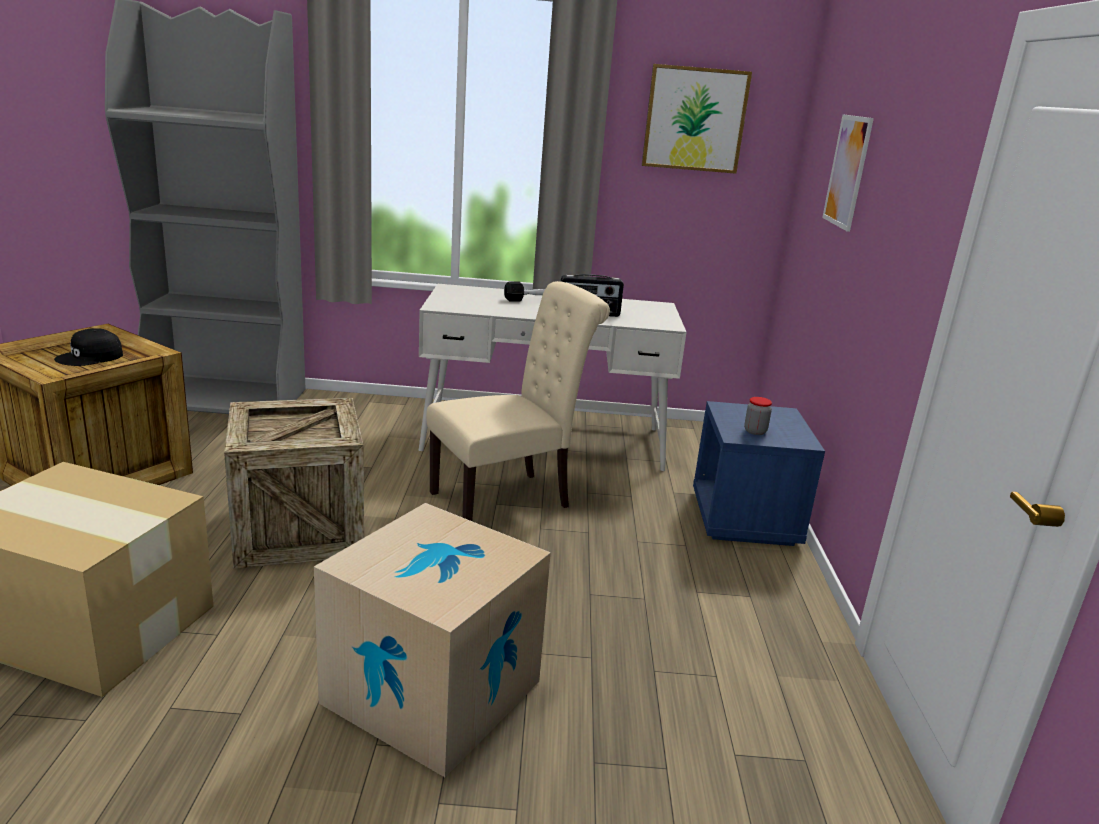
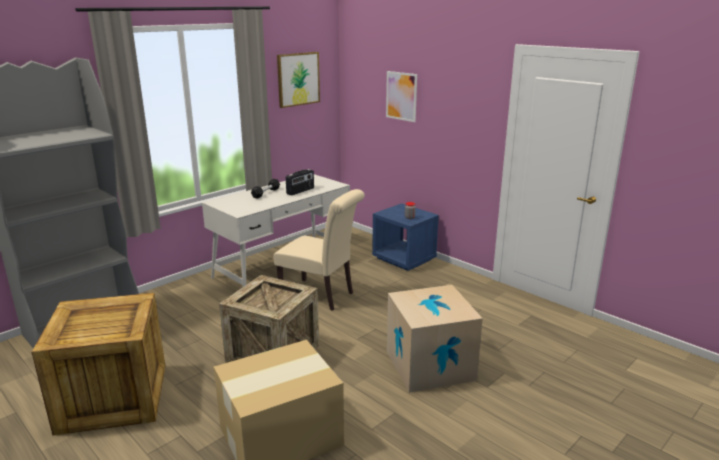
camera: 45 degrees left, 0 degrees up
(90, 357) = (107, 320): black cap -> none
(508, 498) = (321, 295): beige chair -> beige chair turned 105 degrees clockwise

